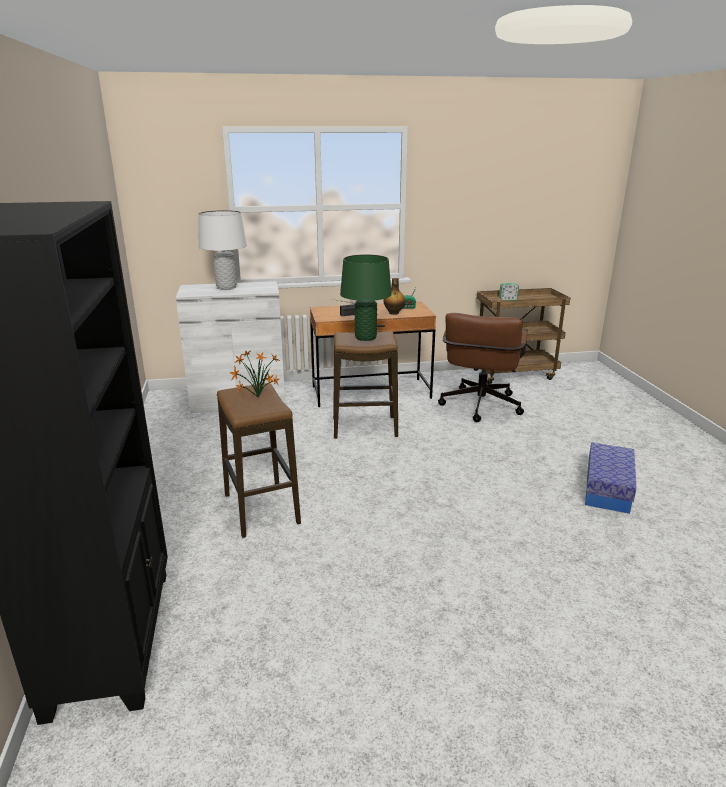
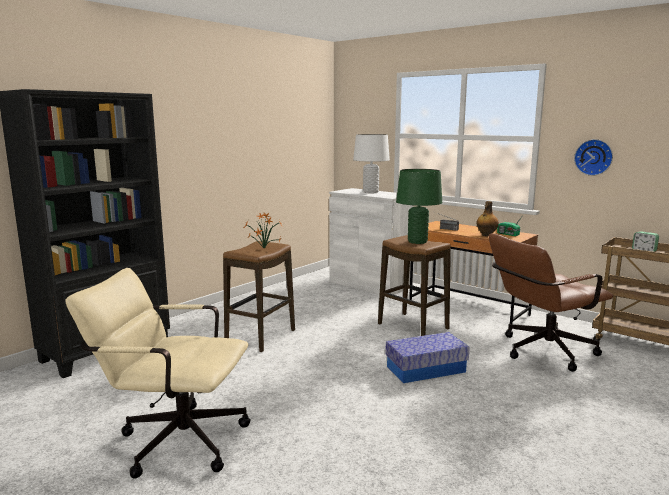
camera: 50 degrees right, 10 degrees down
(423, 655) = (173, 439): none -> beige office chair
(455, 220) = (594, 157): none -> wall clock
(607, 489) = (525, 455): storage box -> storage box (426, 369)

